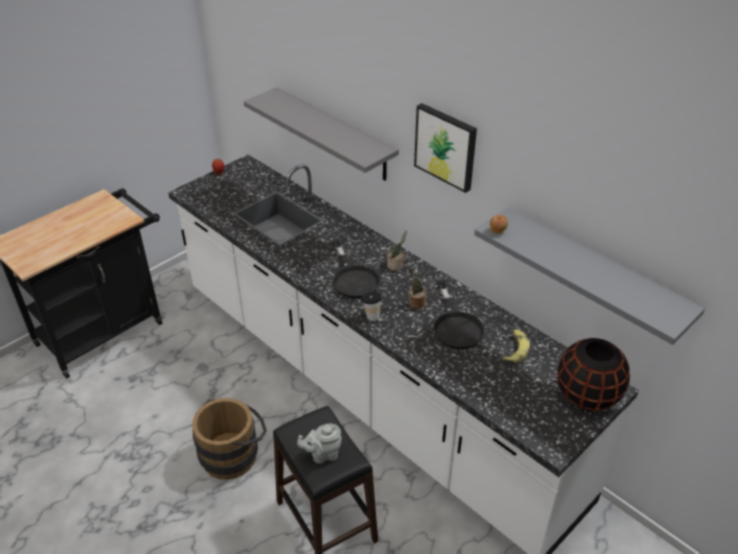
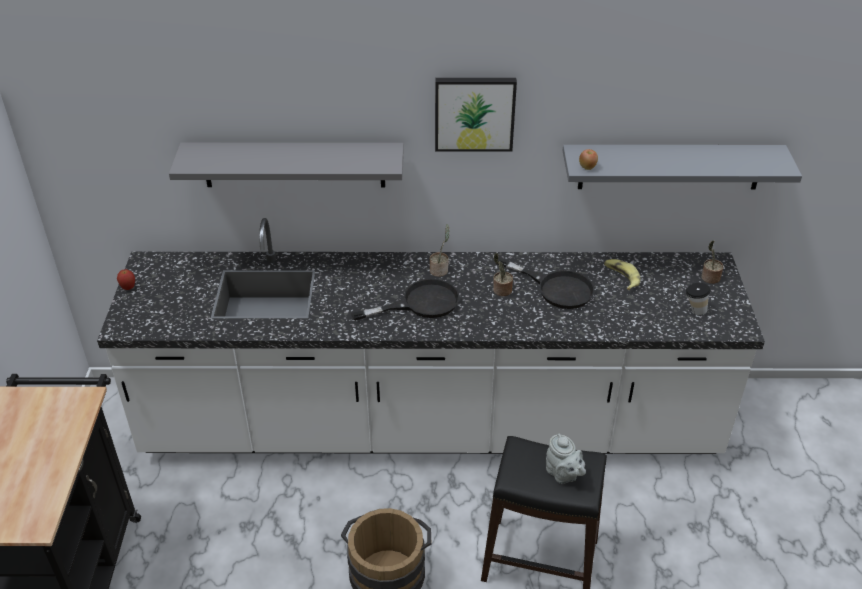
camera: 45 degrees left, 0 degrees up
(322, 454) = (563, 475): grey teapot -> grey teapot turned 60 degrees counterclockwise
(353, 278) = (420, 303): black frying pan -> black frying pan turned 45 degrees counterclockwise
(371, 315) = (482, 324): cup -> cup (694, 310)
(587, 396) = (709, 278): black vase -> potted plant

